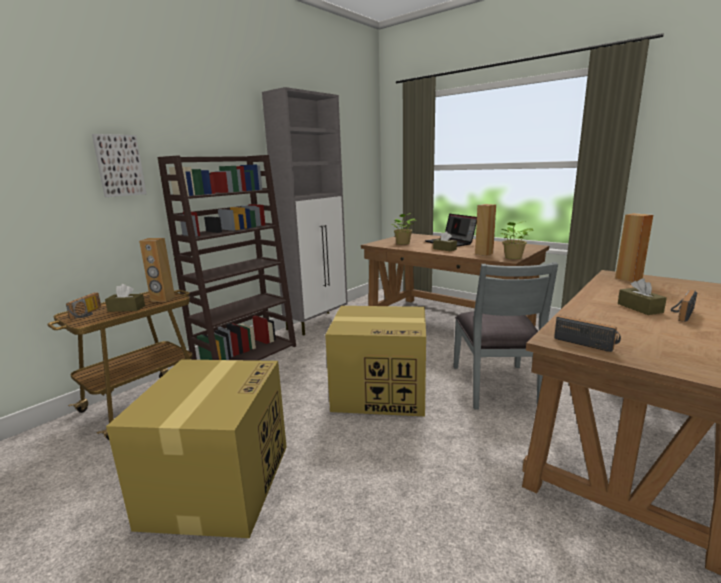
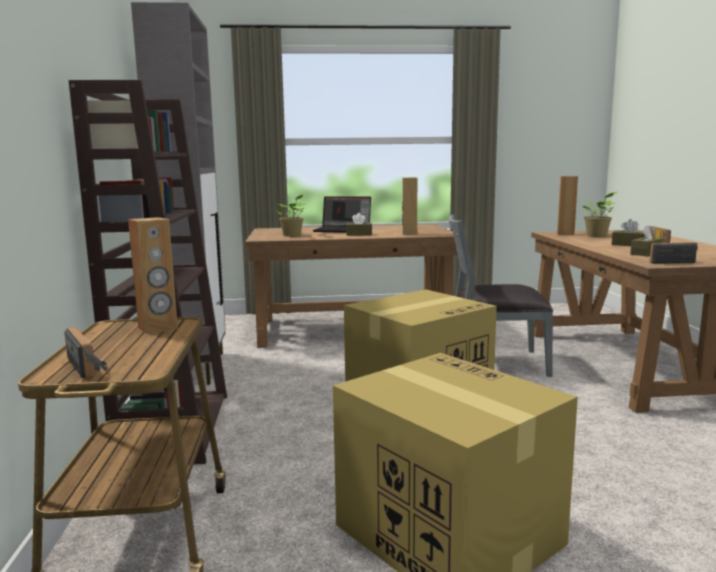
camera: 45 degrees left, 5 degrees down
(119, 165) = (33, 86): picture -> none
(126, 308) = (147, 345): brown tissue box -> brown tissue box (646, 253)
(496, 386) = (495, 362): grey chair -> grey chair turned 135 degrees clockwise
(513, 257) = (444, 233): potted plant -> potted plant (597, 236)

